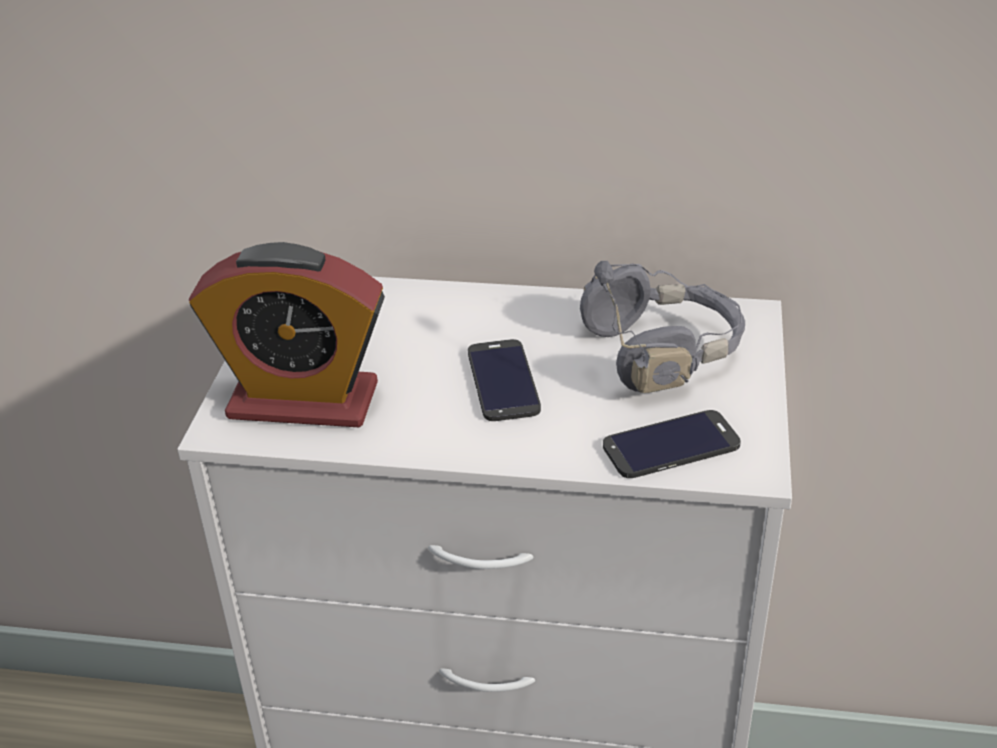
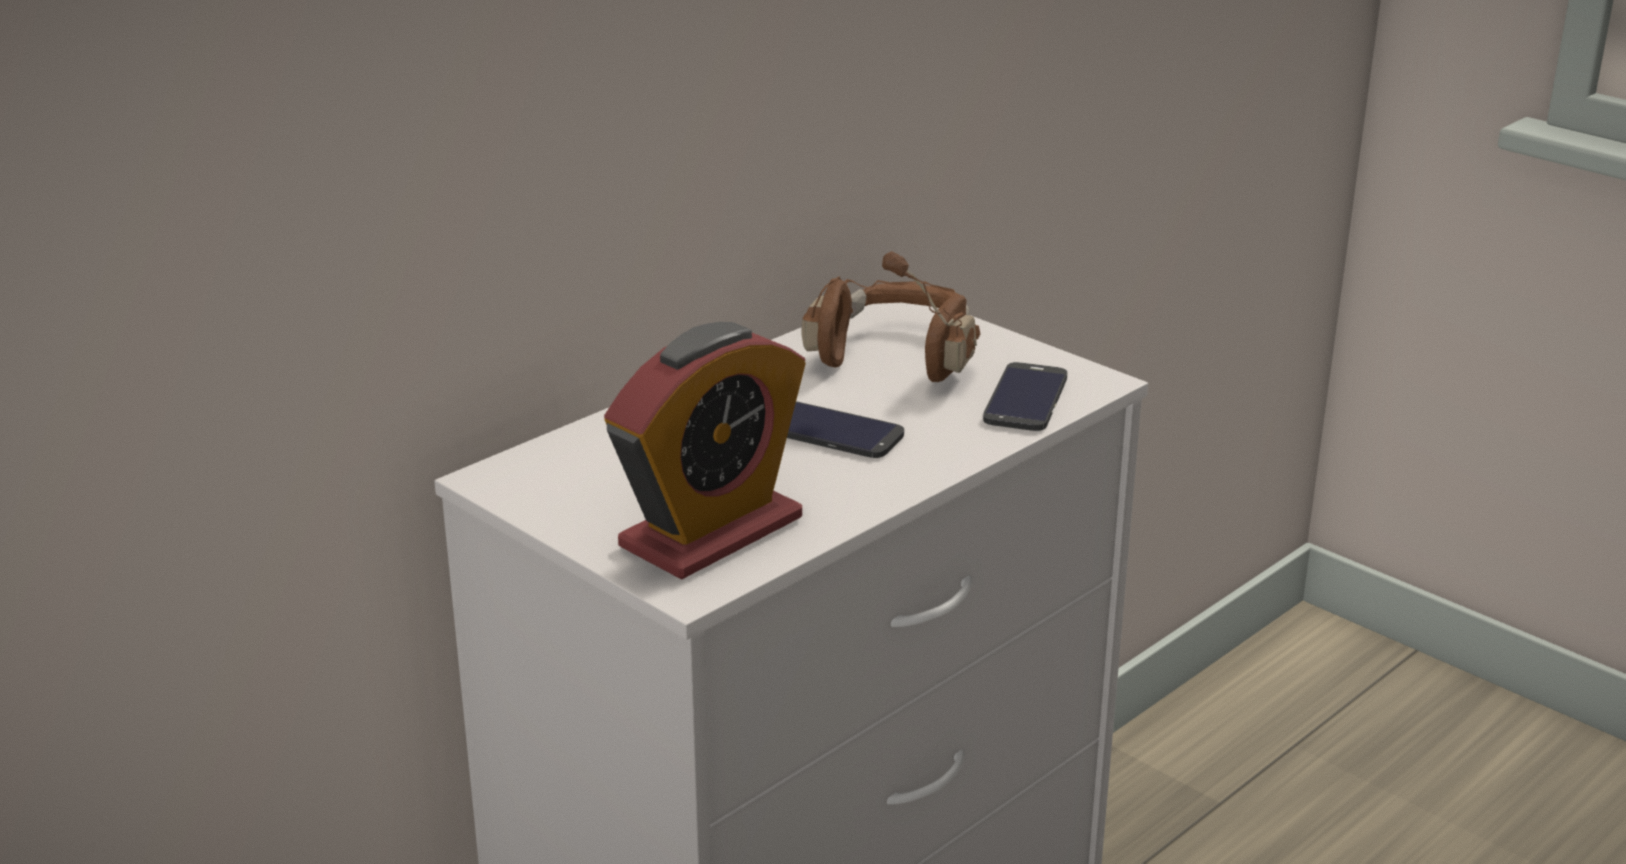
camera: 55 degrees left, 10 degrees down
(662, 354) = (898, 355): grey headphones -> brown headphones

